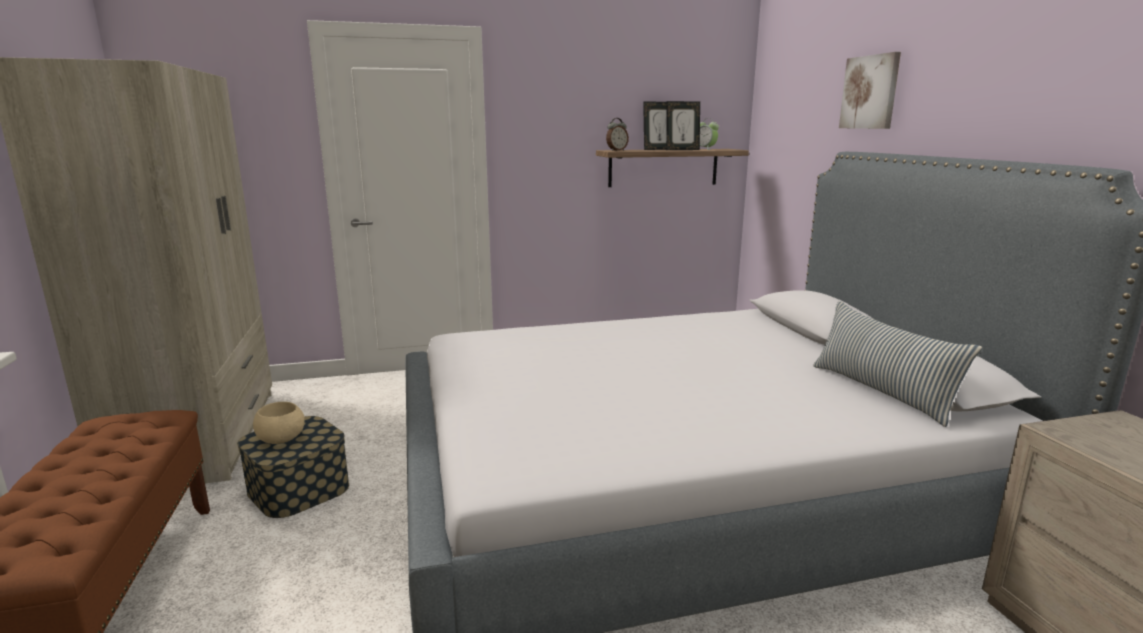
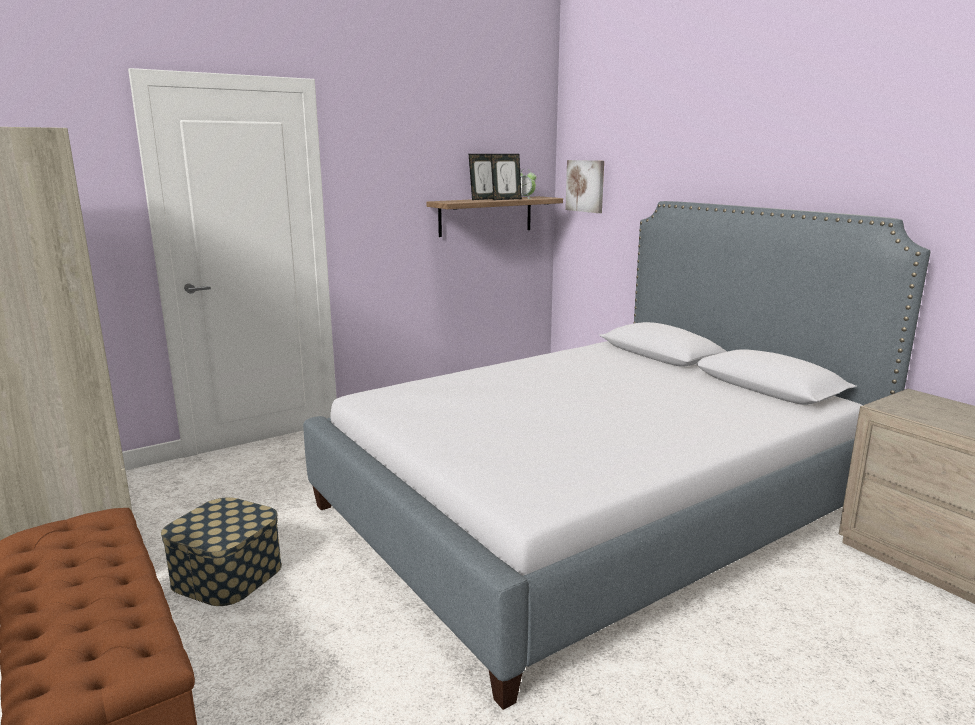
camera: 20 degrees left, 0 degrees up
(281, 440) = (210, 525): beige bowl -> none
(616, 150) = (450, 201): alarm clock -> none
(870, 92) = (681, 151): picture -> picture (585, 186)
(881, 392) = (749, 397): pillow -> none

